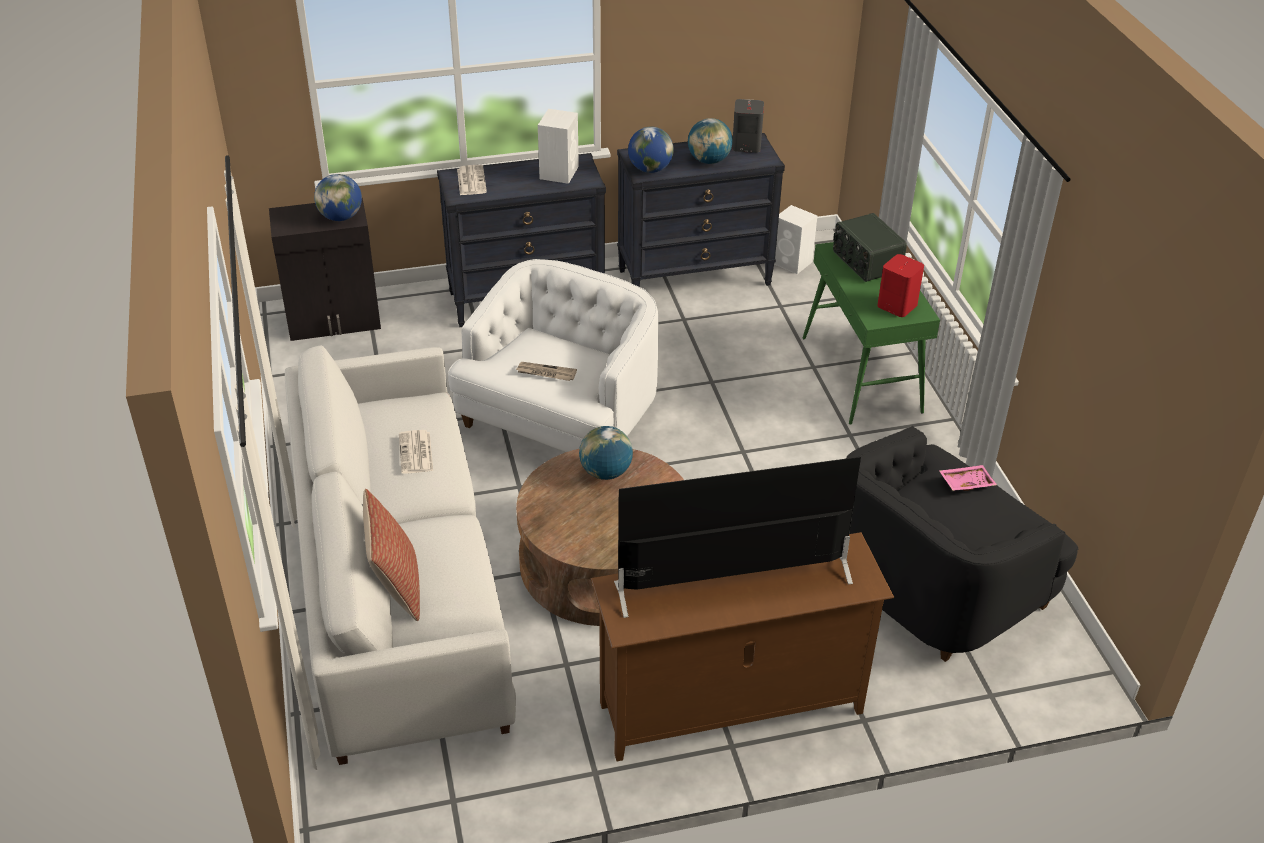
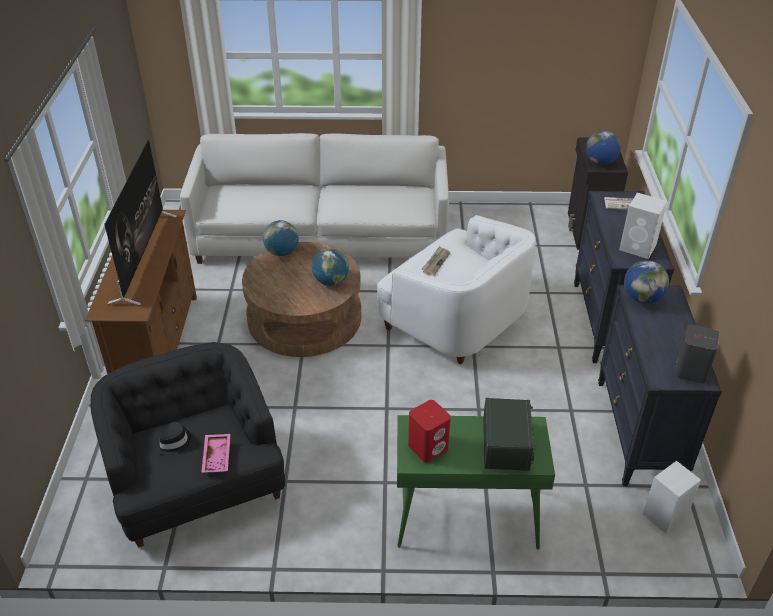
camera: 105 degrees right, 0 degrees up
(396, 586) = (263, 187): pillow -> none
(416, 453) = (367, 200): newspaper -> none
(709, 160) = (658, 338): globe -> globe (282, 252)
(866, 262) = (507, 446): radio -> radio turned 105 degrees clockwise
(969, 524) = (173, 442): none -> black hat

